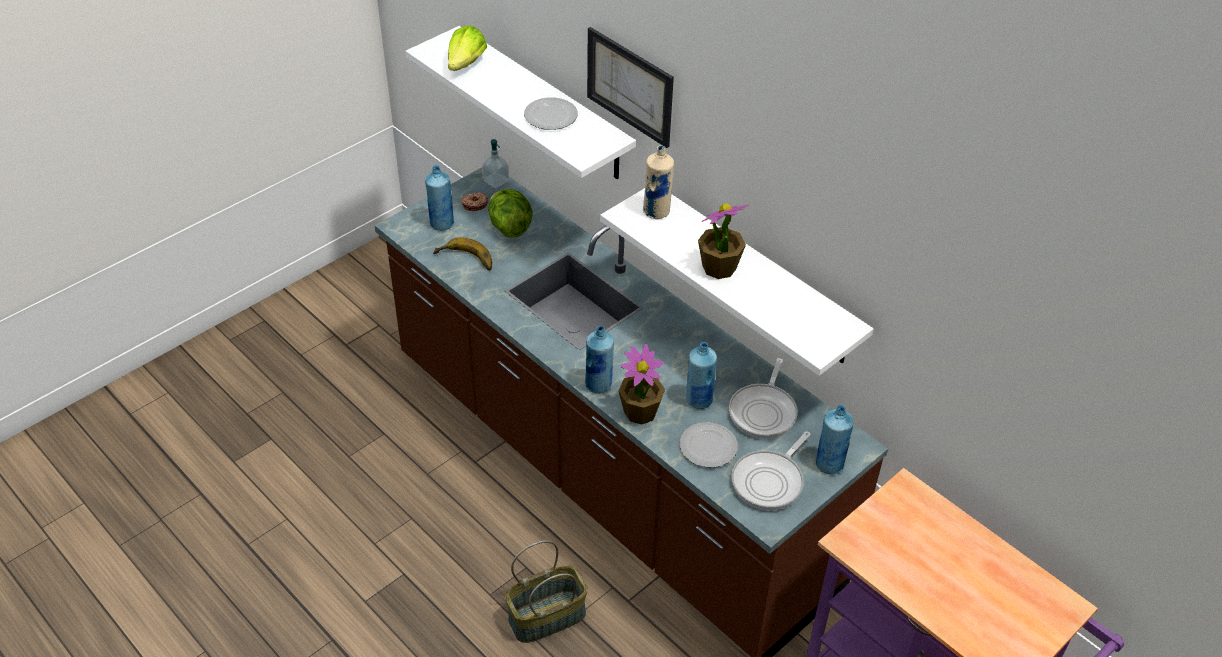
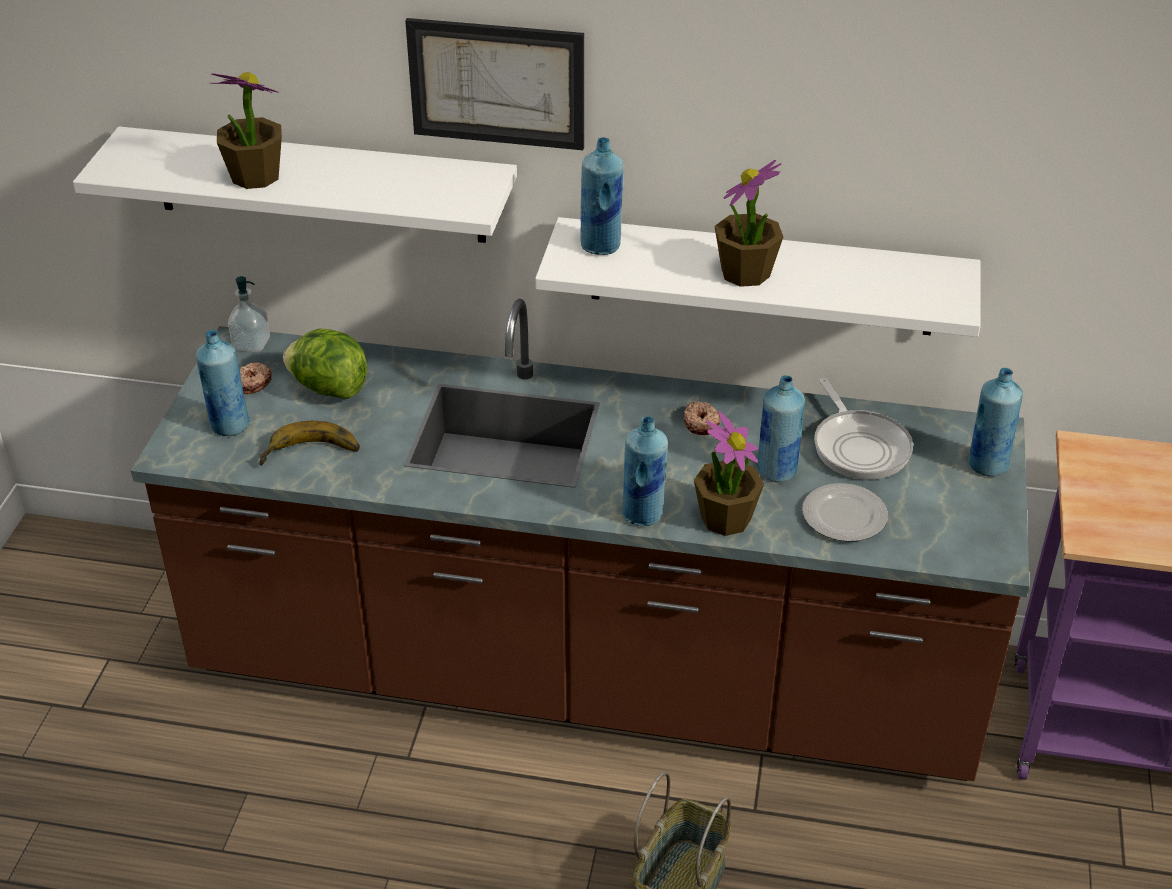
camera: 35 degrees left, 5 degrees down
(466, 64) = (184, 165): lettuce -> none
(493, 86) = (255, 176): none -> potted plant
(551, 116) = (377, 180): plate -> none
(656, 212) = (601, 246): beige bottle -> blue bottle
(687, 349) = (701, 423): none -> donut
(770, 481) = (949, 516): frying pan -> none

